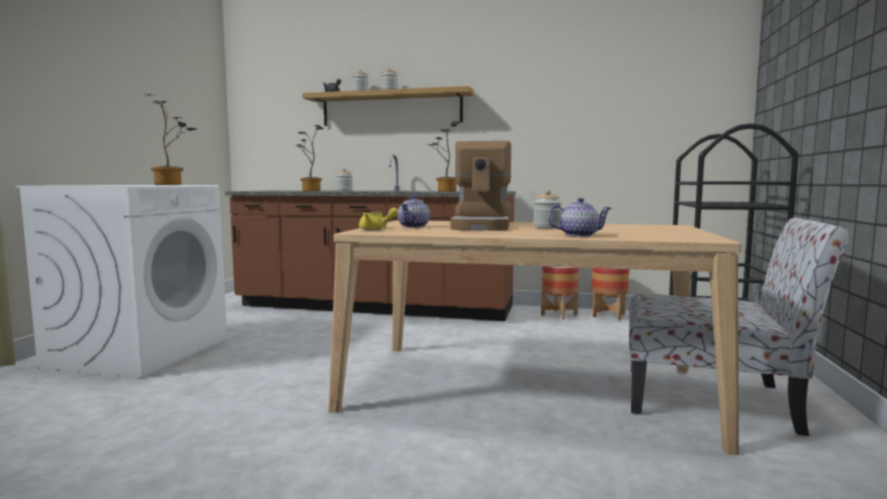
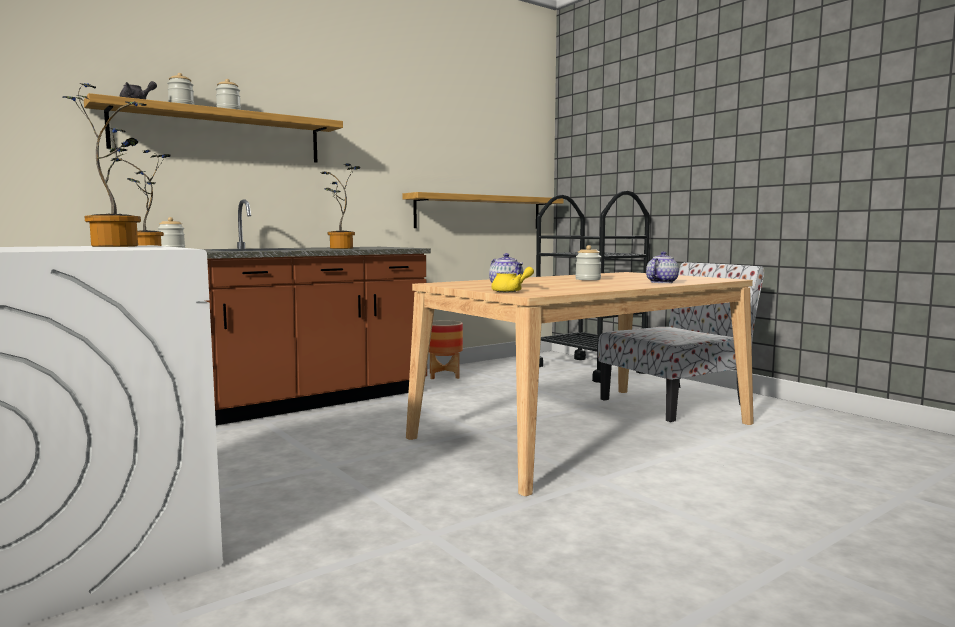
camera: 50 degrees left, 0 degrees up
(483, 226) = (543, 282): coffee machine -> none
(608, 315) = (479, 368): planter -> none
(635, 158) = (480, 212): none -> shelf

